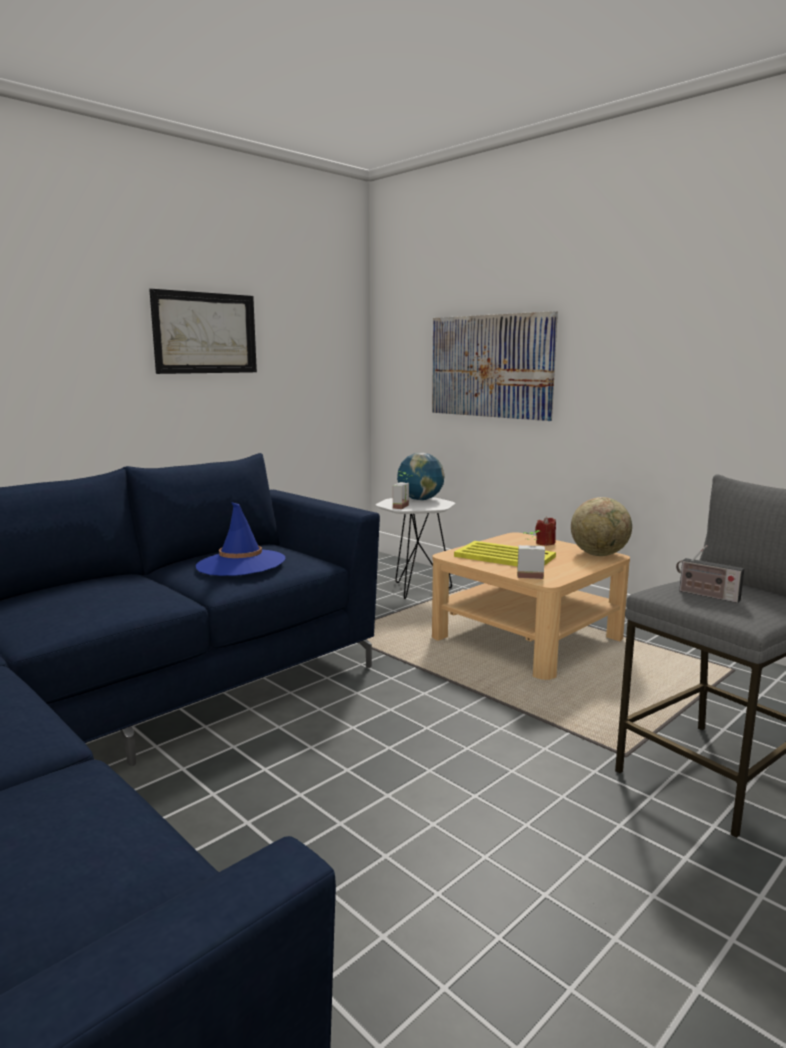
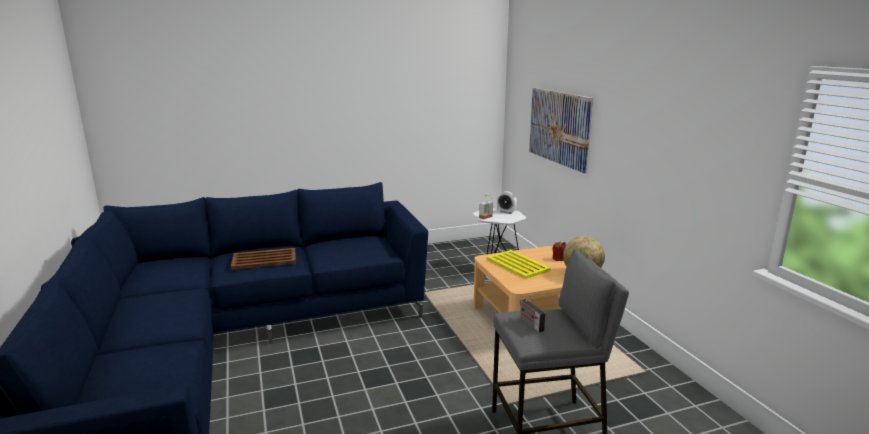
camera: 25 degrees right, 5 degrees up
(97, 598) = (263, 259): none -> brown tray
(205, 333) = (381, 97): picture -> none
(240, 564) = (346, 249): blue hat -> none
(420, 499) = (506, 212): globe -> alarm clock
(530, 574) = (514, 281): potted plant -> none

